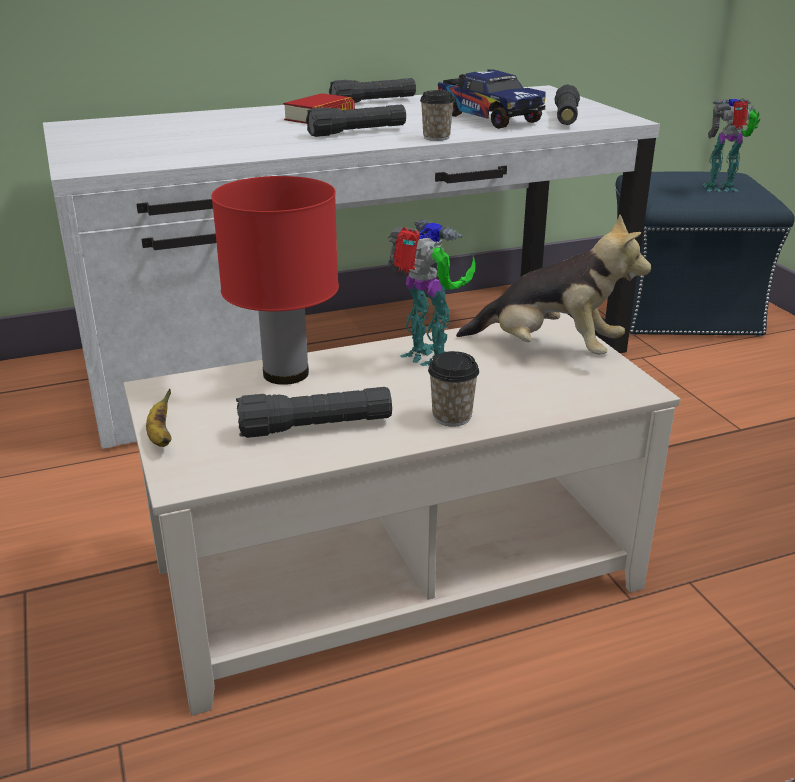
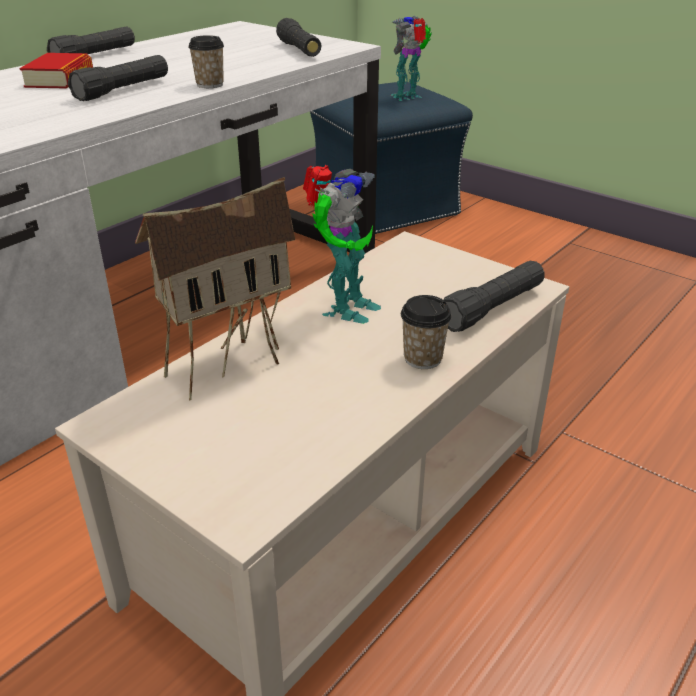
camera: 30 degrees left, 5 degrees up
(161, 437) = (167, 478): banana -> none
(287, 373) = (227, 362): red table lamp -> toy house
(315, 427) = (315, 410): black flashlight -> black flashlight (492, 308)
(428, 360) = (344, 308): toy robot -> toy robot turned 105 degrees clockwise
(487, 118) = (230, 59): toy truck -> none
(549, 350) = (433, 270): plush toy -> none

